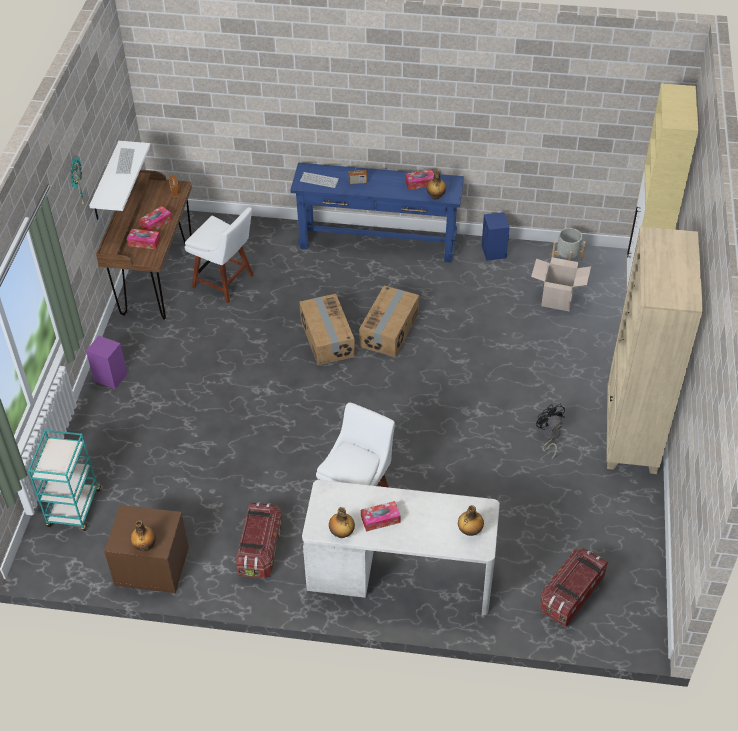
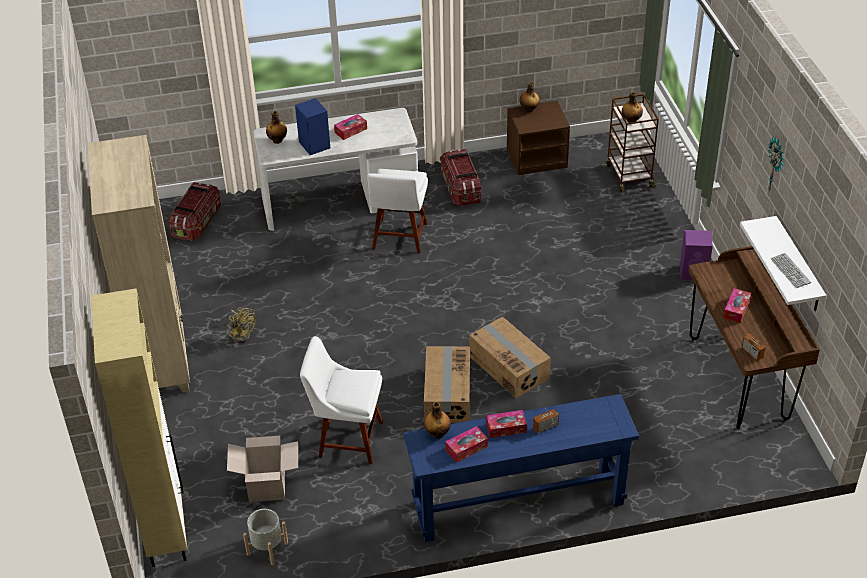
camera: 160 degrees right, 5 degrees down
(74, 509) = (628, 175): turquoise cart -> brown cart
(144, 242) = (728, 285): tissue box -> tissue box (506, 428)
(225, 282) = (661, 397): white chair -> white chair (347, 438)
(319, 180) = (594, 415): keyboard -> none
(341, 533) = (376, 116): bottle -> bottle (631, 120)
(494, 252) = (365, 532): blue speaker -> blue speaker (314, 144)
(549, 437) = (242, 334): black fan -> yellow fan

